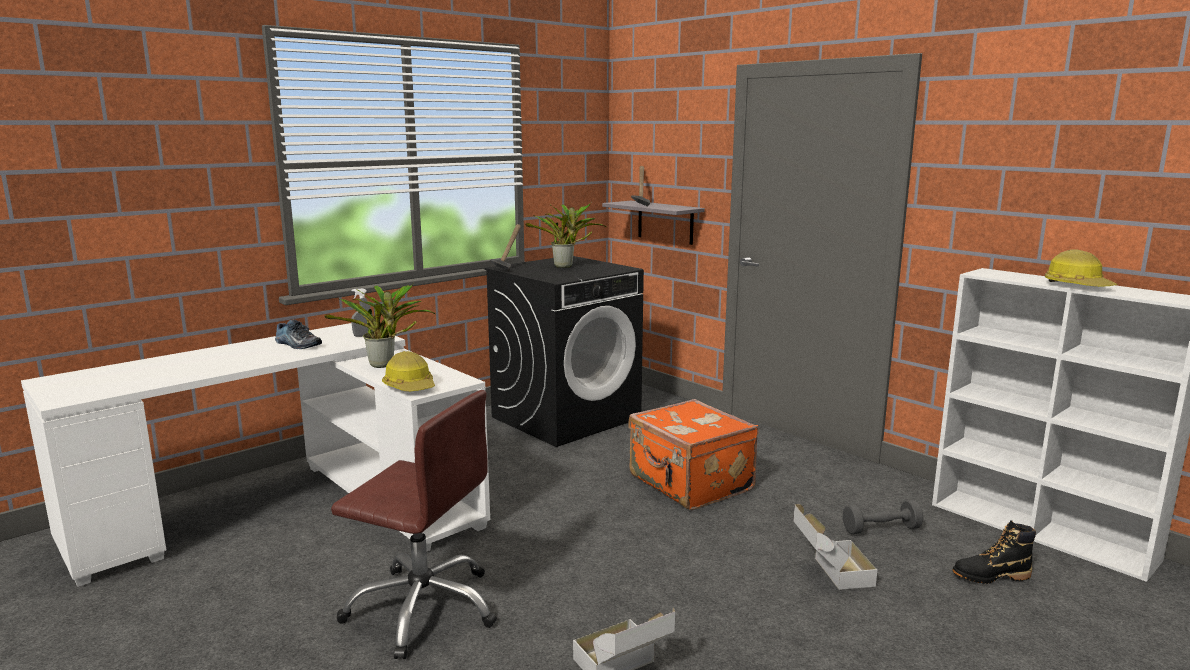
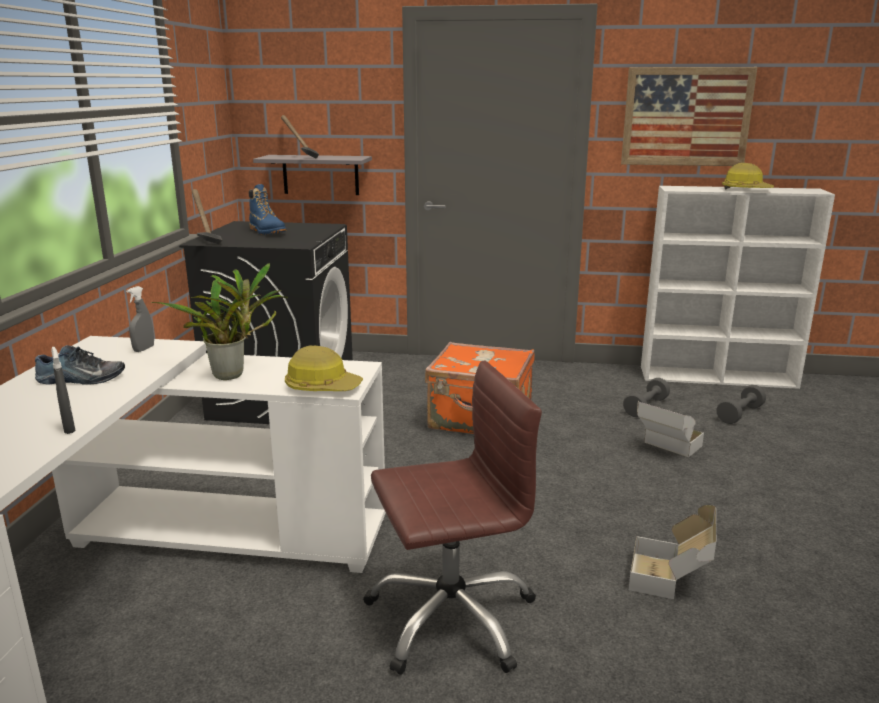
camera: 40 degrees left, 5 degrees up
(234, 368) = (69, 428): none -> grey spray bottle
(565, 267) = (267, 232): potted plant -> blue boot
(990, 576) = (740, 414): black boot -> grey dumbbell
(1022, 186) = (686, 117): none -> picture

